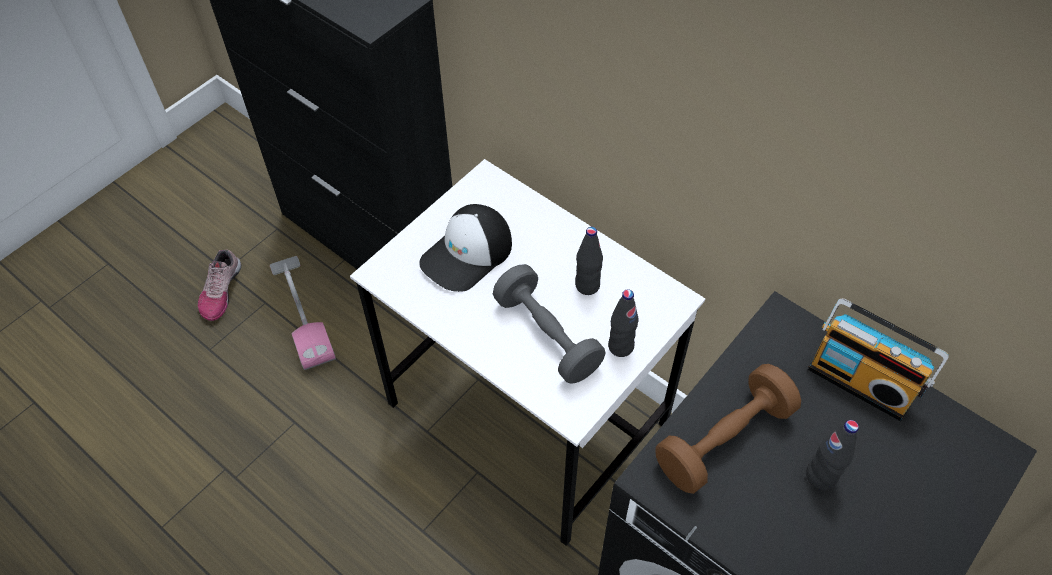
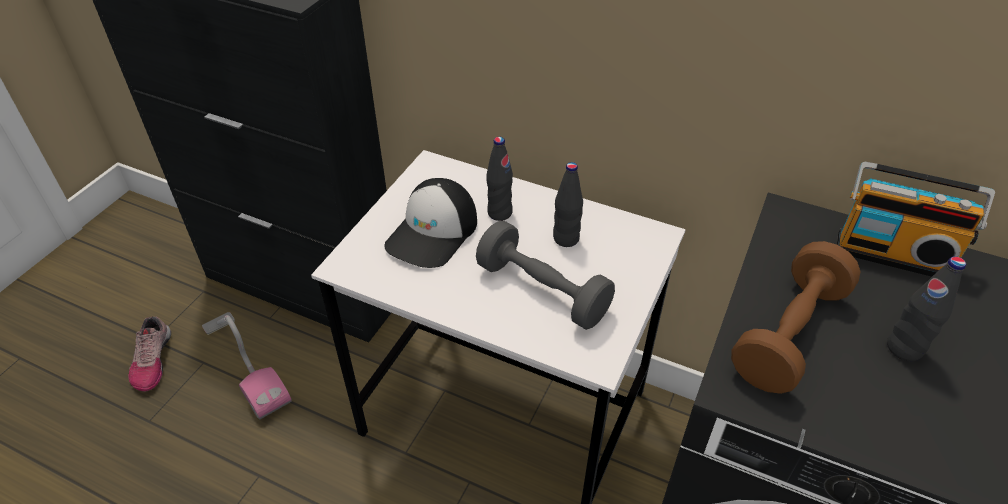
camera: 15 degrees left, 10 degrees down
(620, 346) = (621, 286): black bottle -> black bottle (499, 213)

